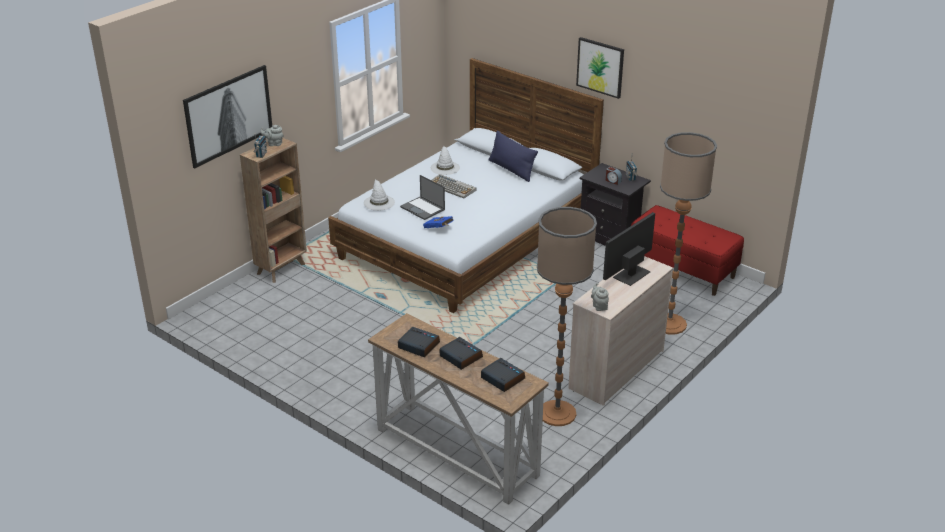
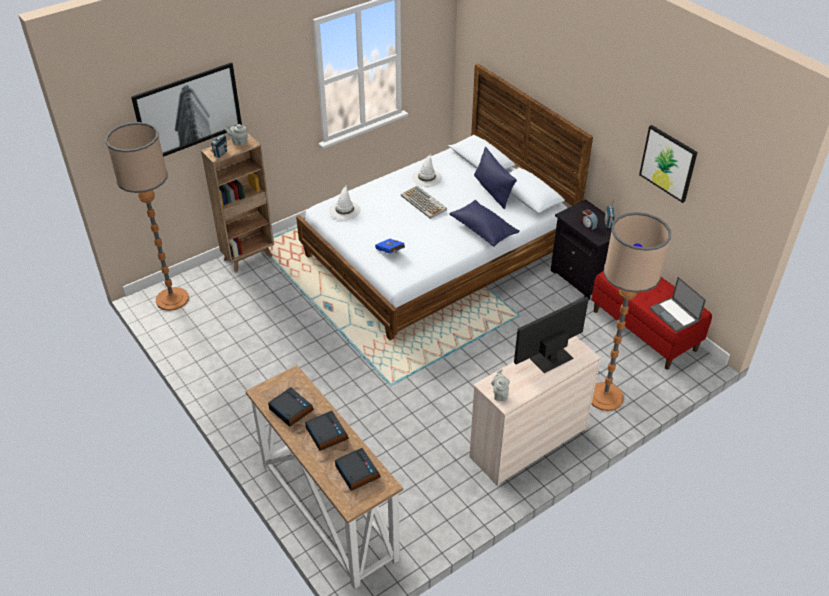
camera: 15 degrees right, 10 degrees up
(423, 208) = (384, 225): laptop -> laptop (674, 315)
(517, 200) = (483, 230): none -> blue pillow
(557, 413) = (446, 485): floor lamp -> floor lamp (172, 299)
(600, 67) = (593, 102): picture -> picture (668, 163)

